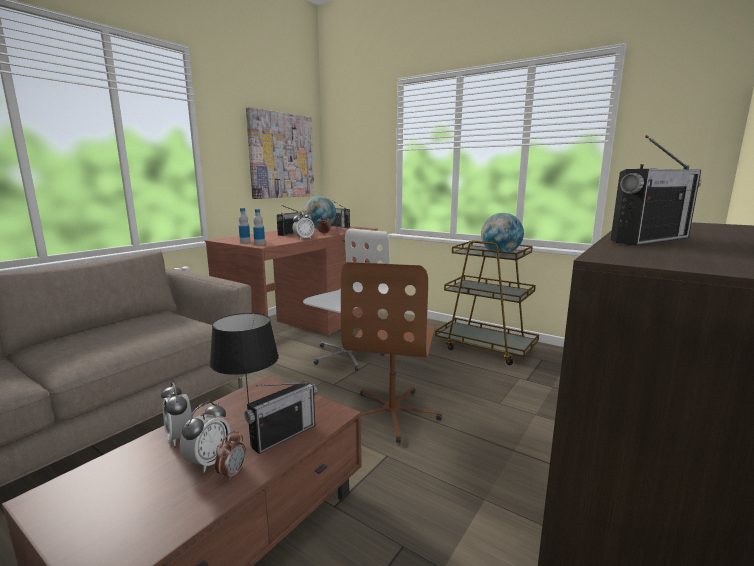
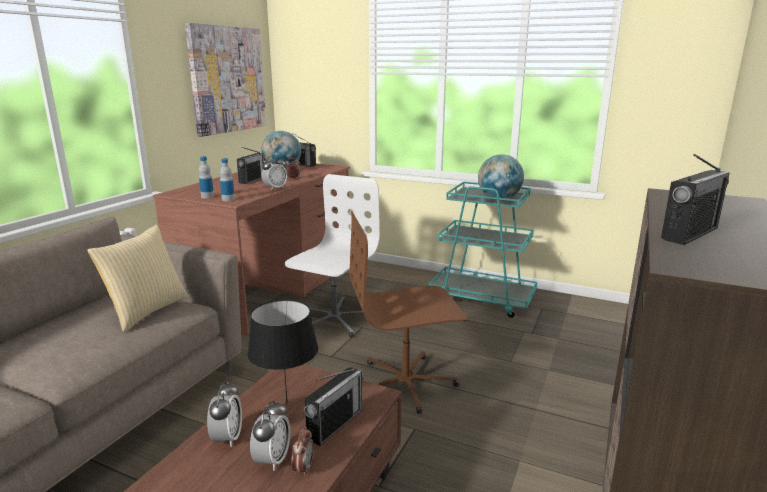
camera: 10 degrees left, 5 degrees up
(168, 327) = (146, 311): none -> pillow
(180, 437) = (227, 438): alarm clock -> alarm clock turned 135 degrees counterclockwise
(392, 413) = (406, 383): brown office chair -> brown office chair turned 75 degrees clockwise
(485, 348) = (482, 299): brown cart -> turquoise cart

